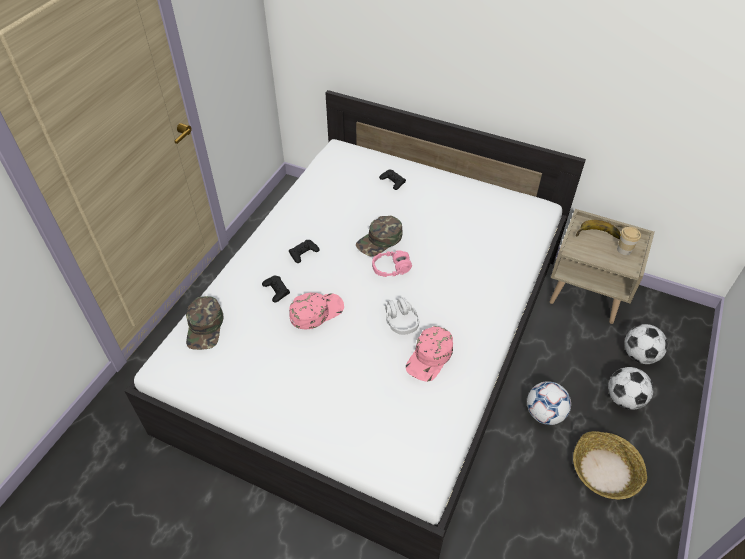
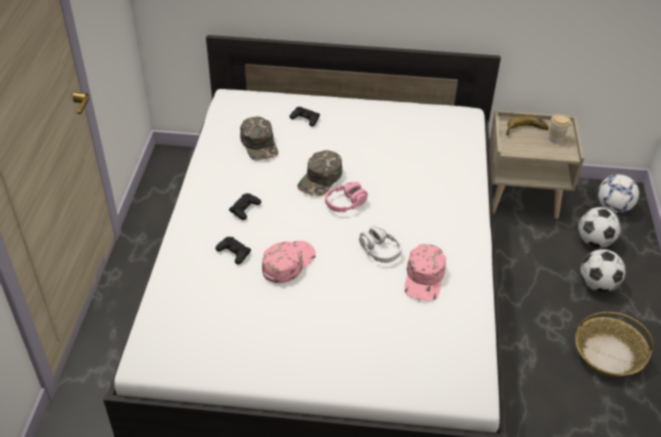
camera: 20 degrees left, 5 degrees down
(205, 327) = (173, 307): green cap -> green cap (259, 144)
(544, 413) = (530, 318): football -> football (613, 207)

